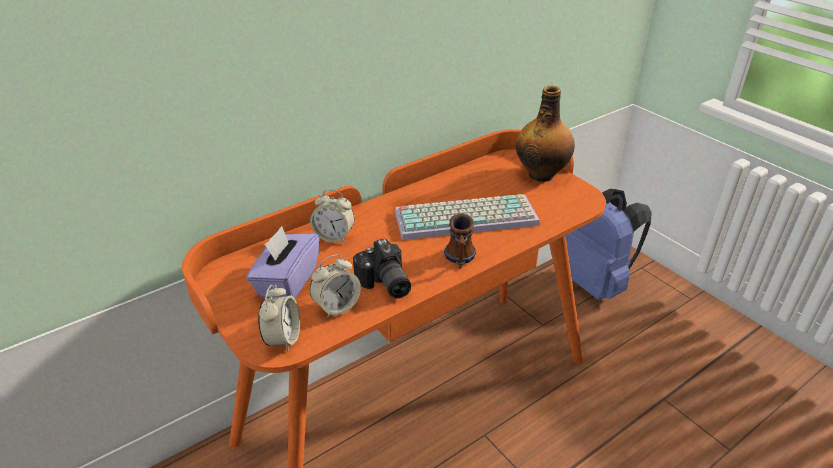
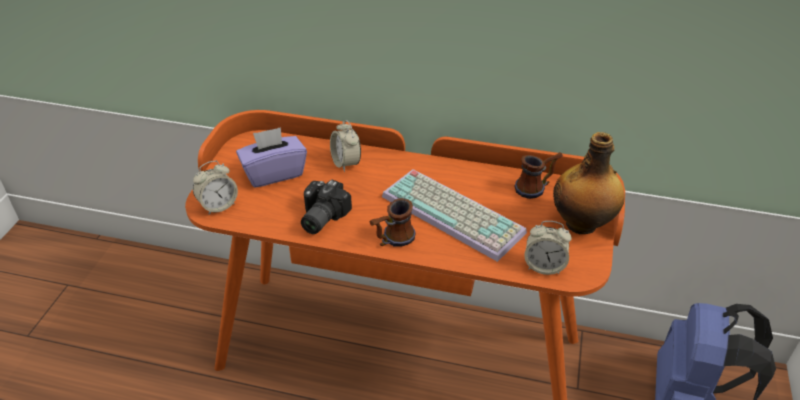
camera: 50 degrees right, 5 degrees up
(336, 307) = (272, 210): alarm clock -> alarm clock (544, 266)
(483, 171) = (536, 187): none -> mug

